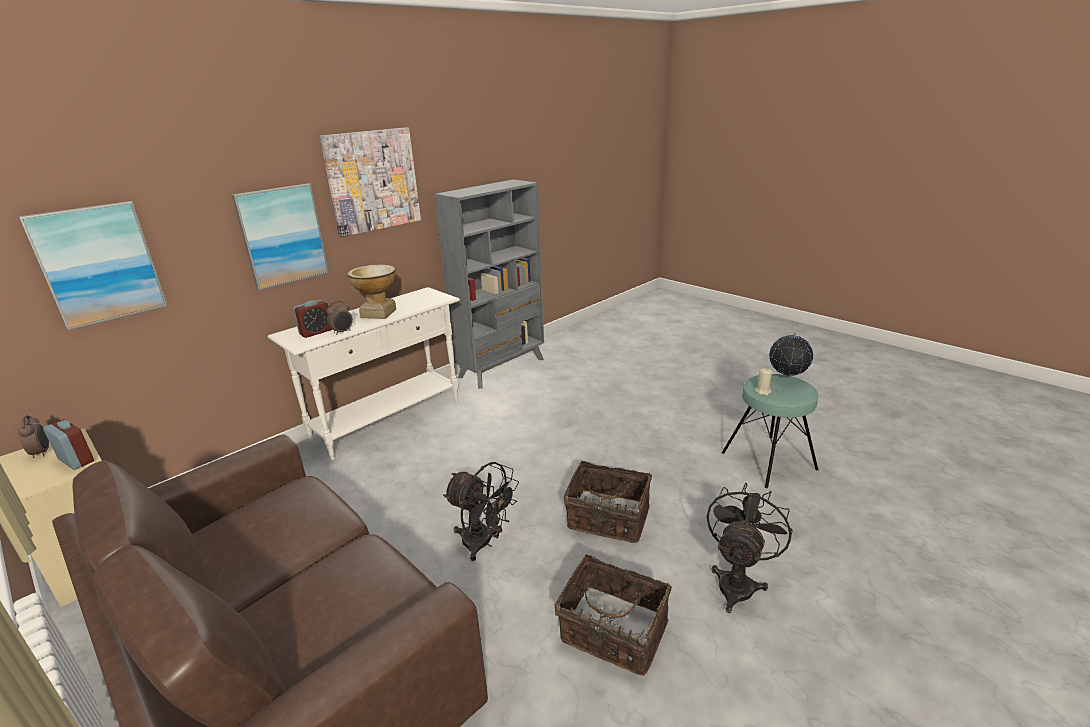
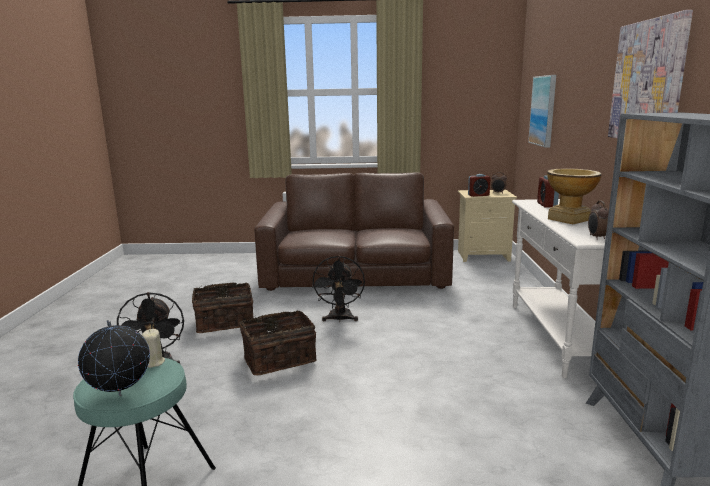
camera: 135 degrees right, 10 degrees down
(282, 236) = (590, 121): picture -> none
(342, 332) = (534, 208): alarm clock -> alarm clock (596, 237)
(484, 543) = (340, 319): black fan -> black fan turned 75 degrees counterclockwise

